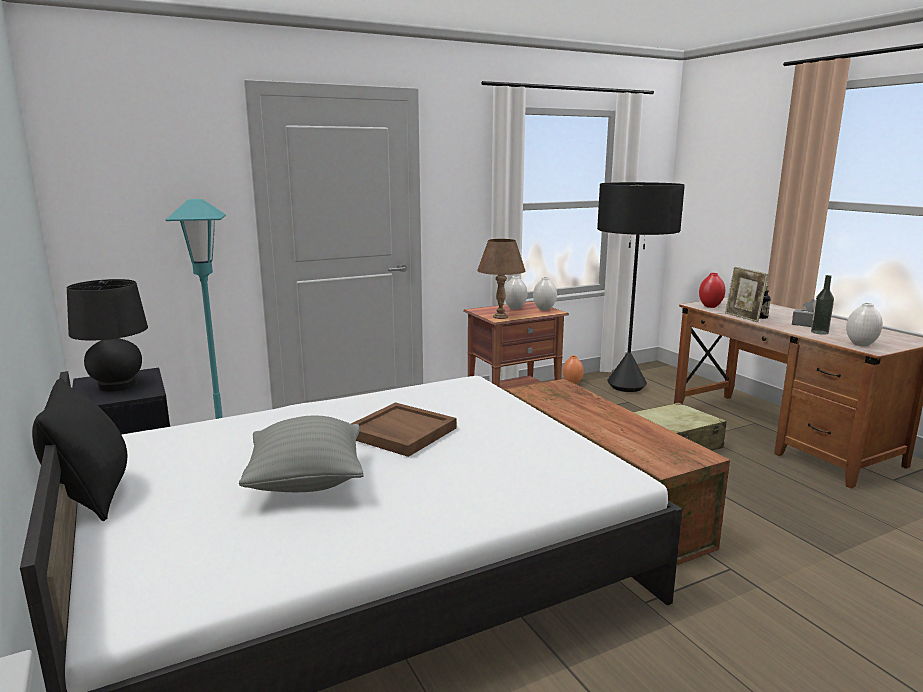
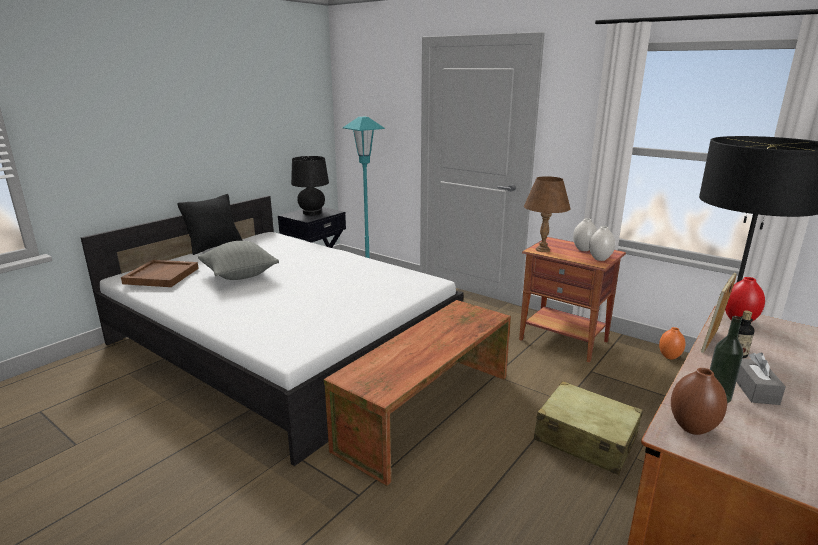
camera: 65 degrees right, 5 degrees up
(400, 432) = (316, 280): brown tray -> brown tray (161, 275)
(861, 344) = (692, 428): white vase -> brown vase

